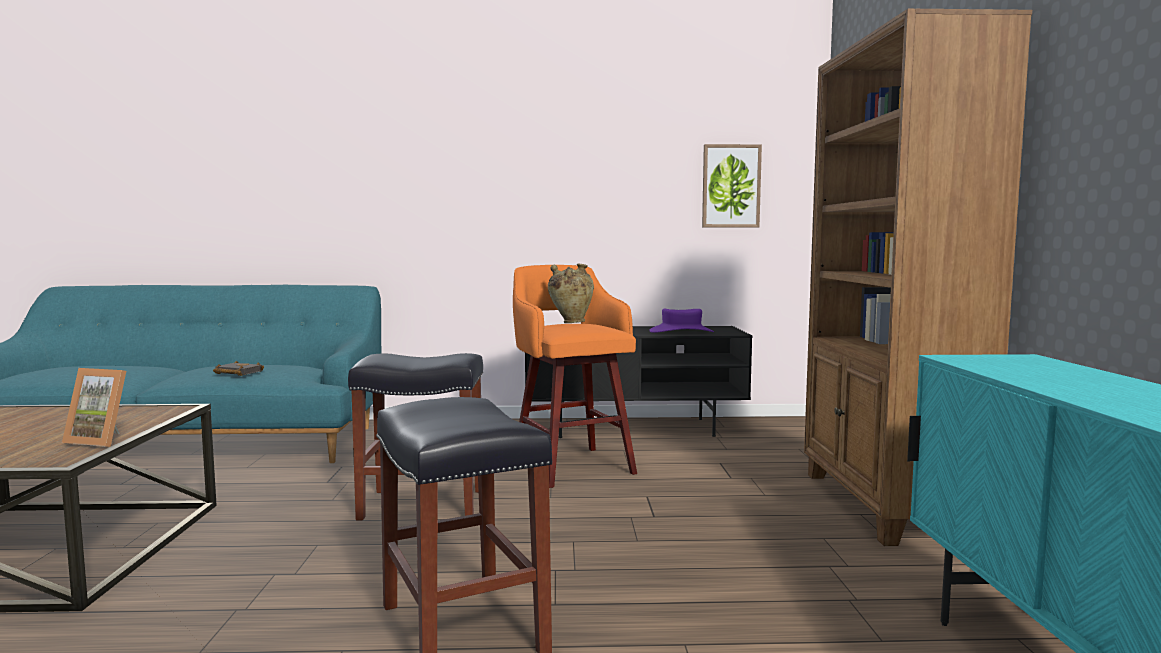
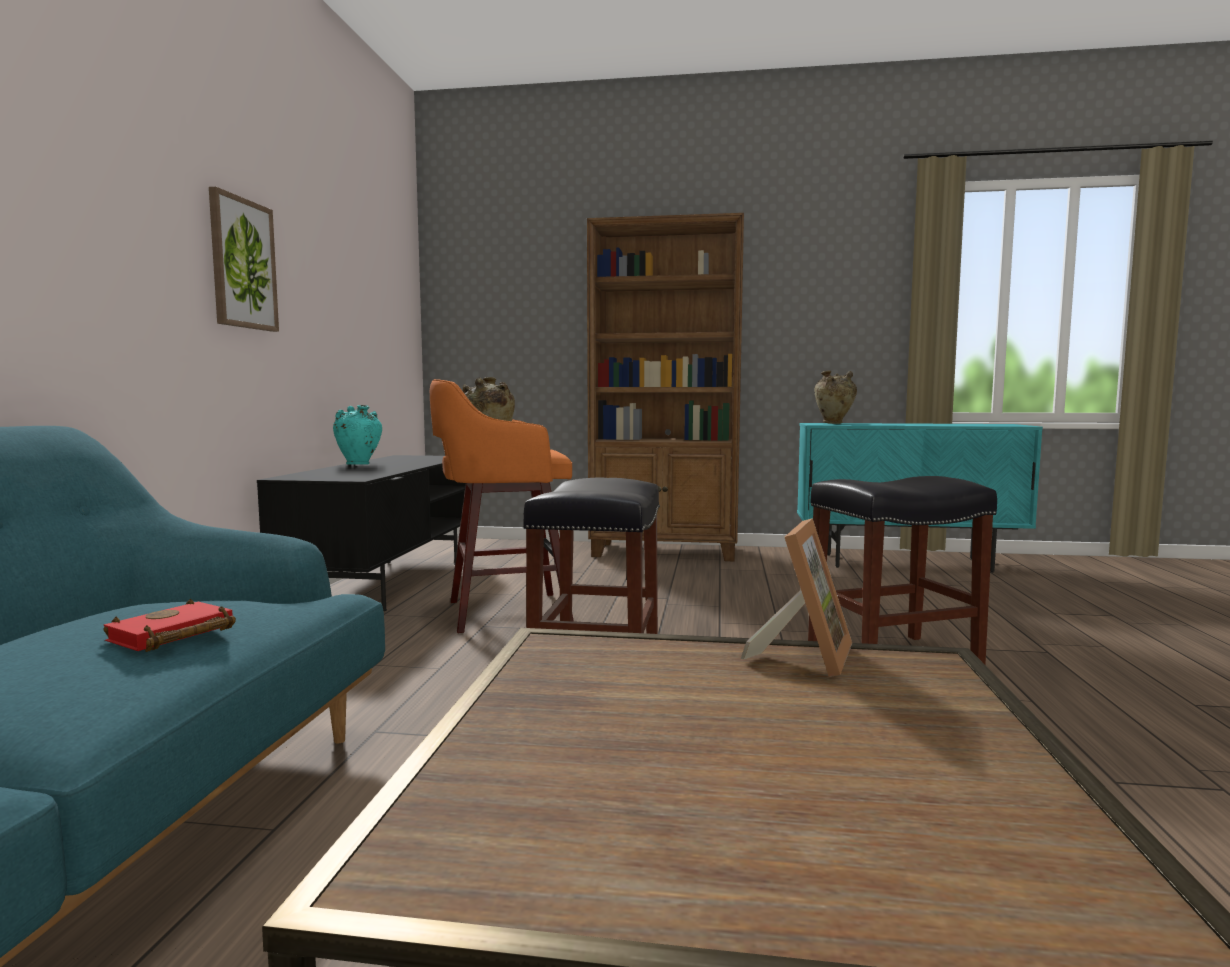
camera: 80 degrees left, 0 degrees up
(236, 373) = (171, 636): black book -> red book
(633, 327) = (359, 465): none -> turquoise vase
(681, 331) = (419, 461): purple hat -> none
(731, 186) = (381, 303): picture -> picture (242, 264)
(1027, 363) = (834, 423): none -> beige vase

